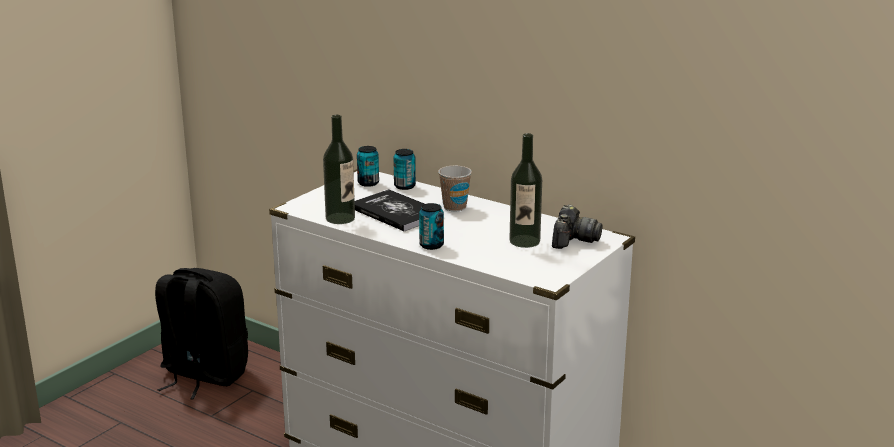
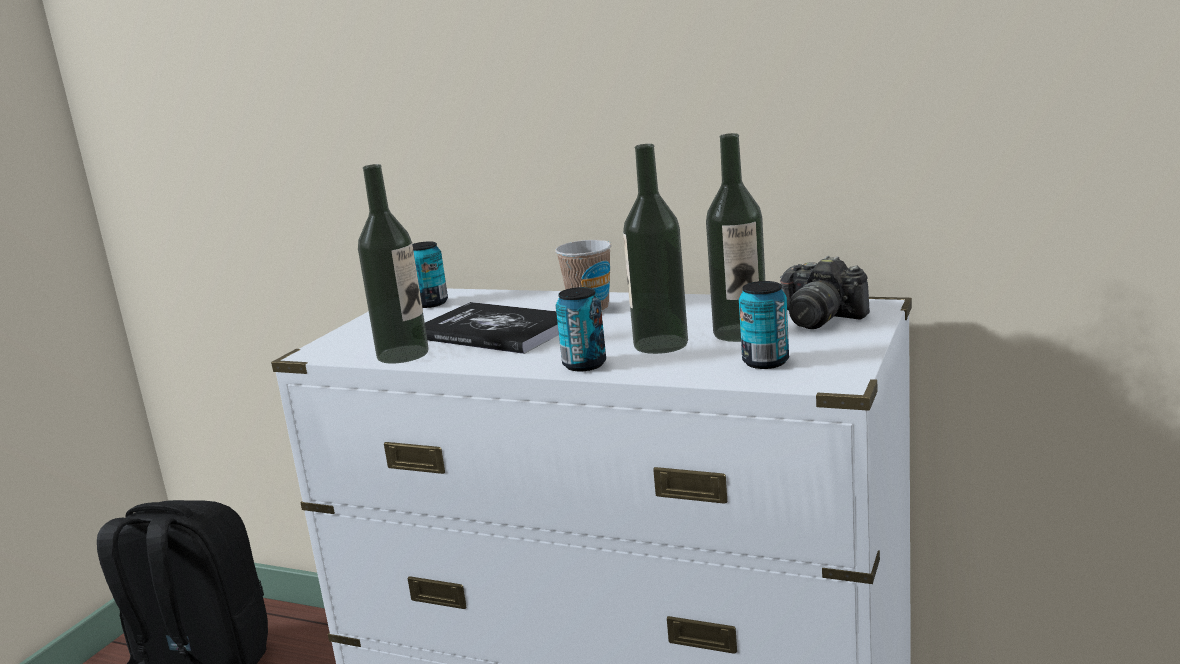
camera: 10 degrees left, 5 degrees down
(404, 186) = (492, 298): can -> can (765, 362)
(478, 240) = (660, 344): none -> bottle
(573, 240) = (819, 318): camera -> camera turned 120 degrees clockwise

